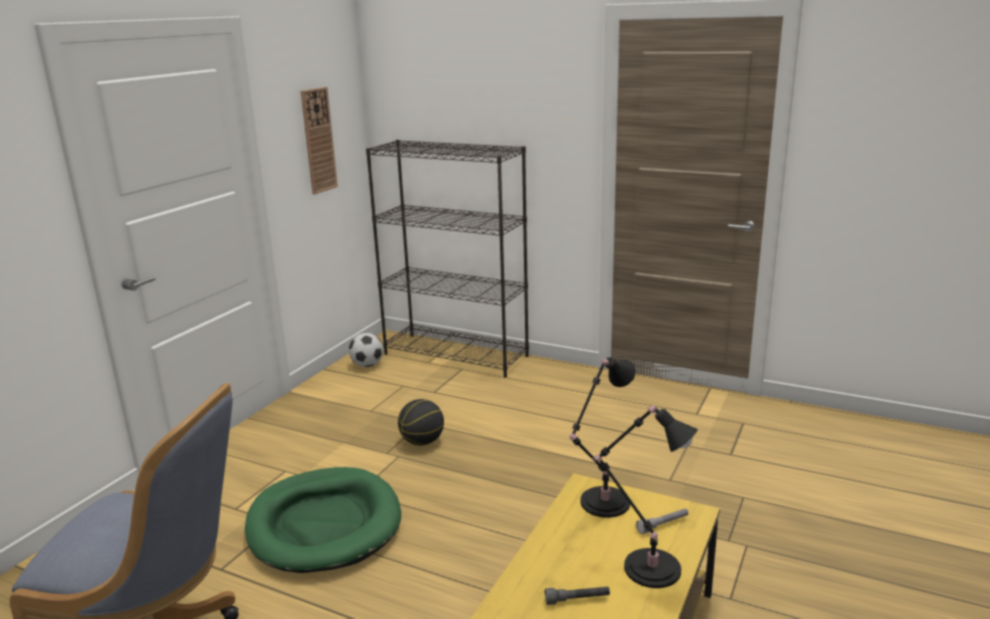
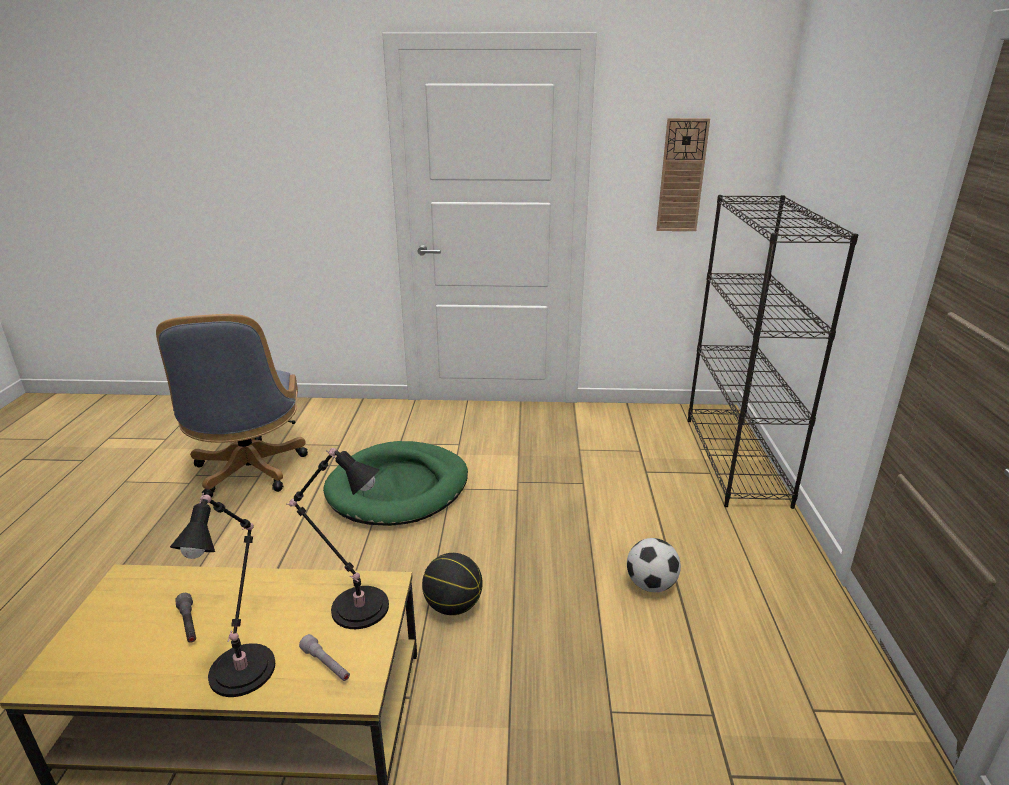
camera: 65 degrees right, 5 degrees up
(367, 365) = (656, 420): football -> football (650, 585)
(422, 442) = (550, 495): basketball -> basketball (453, 606)

